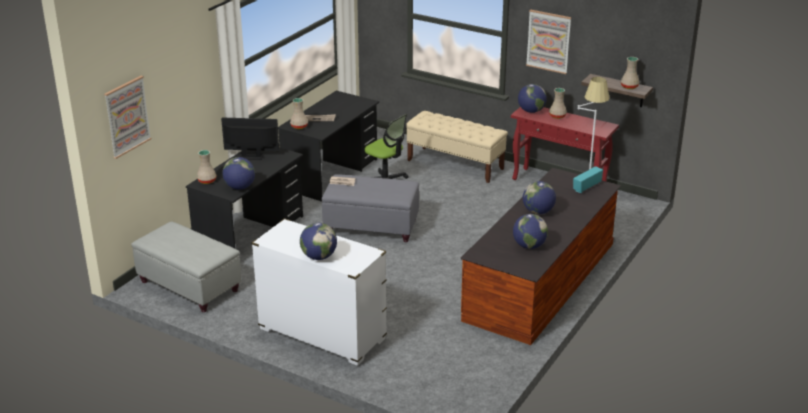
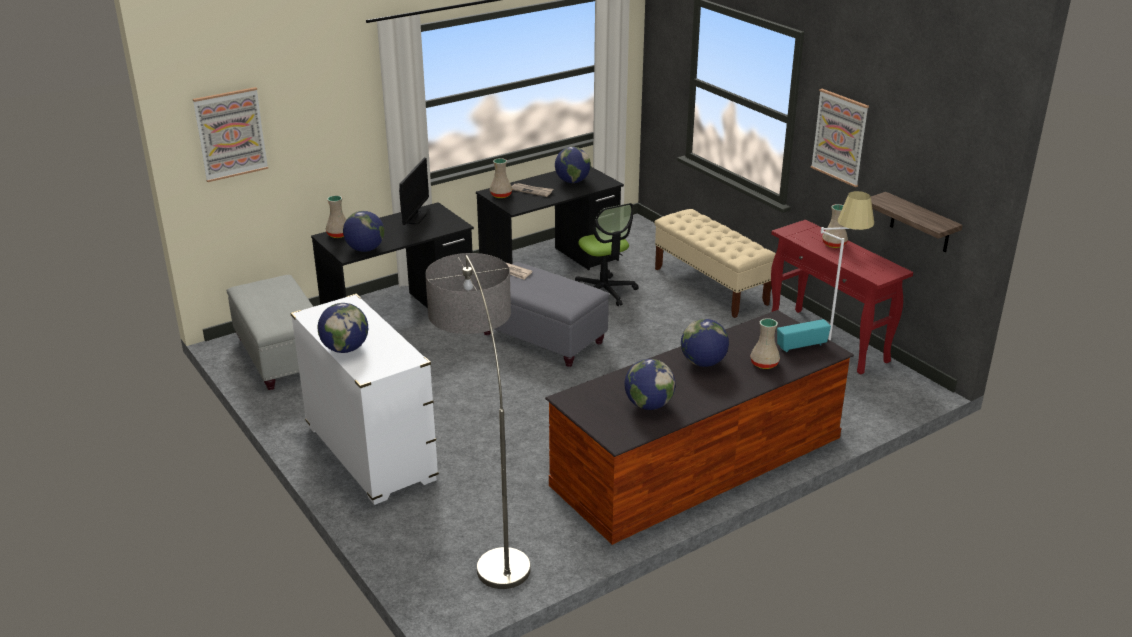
camera: 25 degrees right, 0 degrees up
(251, 156) = (414, 217): monitor -> monitor turned 75 degrees clockwise
(445, 359) = (487, 529): none -> floor lamp
(531, 111) = (803, 231): globe -> globe (572, 181)
(629, 86) = (927, 218): beige vase -> beige vase (765, 364)

